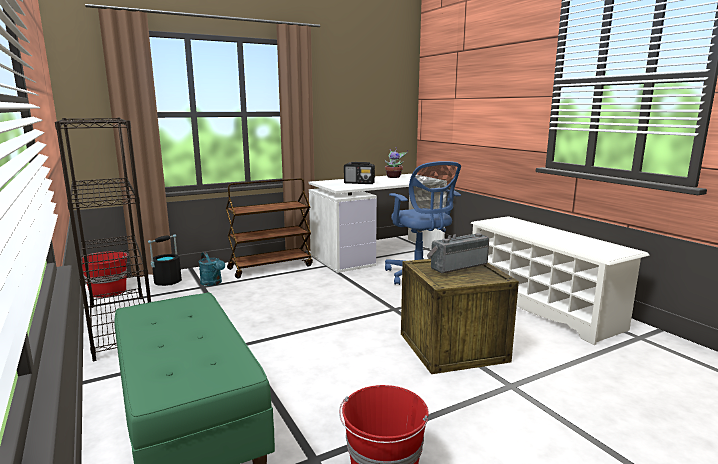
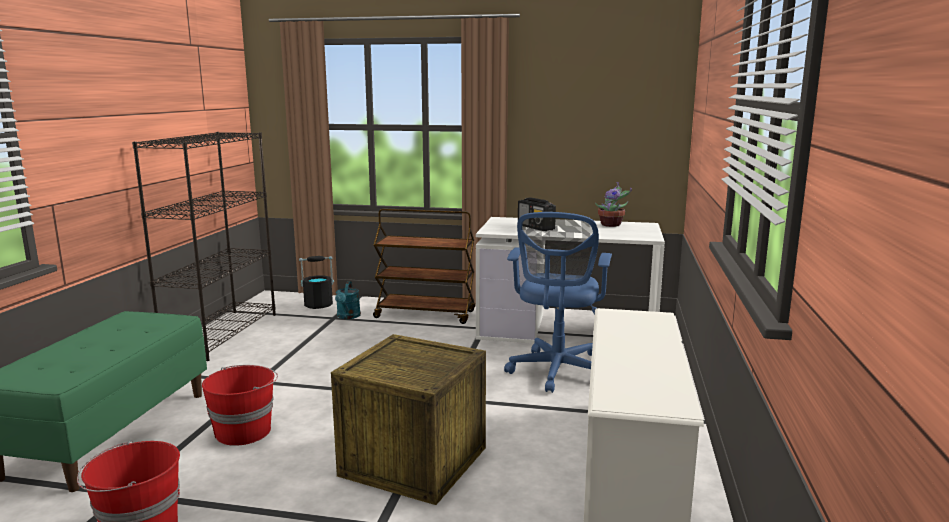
camera: 40 degrees right, 0 degrees up
(108, 291) = (267, 301): red bucket -> red bucket (244, 431)
(457, 266) = (425, 356): radio -> none

